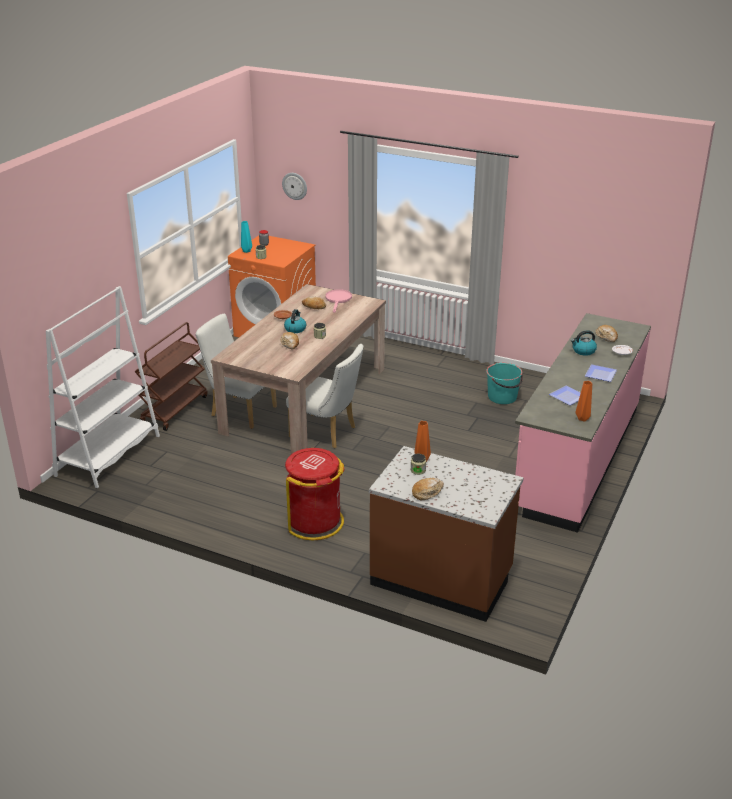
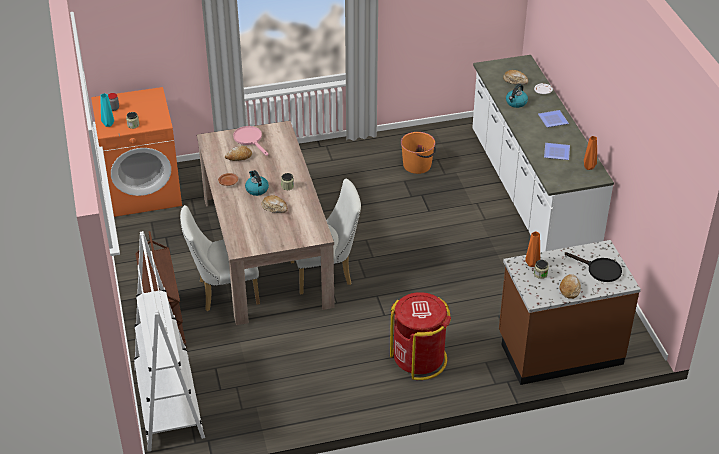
camera: 40 degrees left, 10 degrees up
(295, 186) = (129, 35): wall clock -> none
(477, 493) = (599, 270): none -> black frying pan
(502, 397) = (417, 165): turquoise bucket -> orange bucket
(577, 457) = (530, 194): pink counter -> white counter

